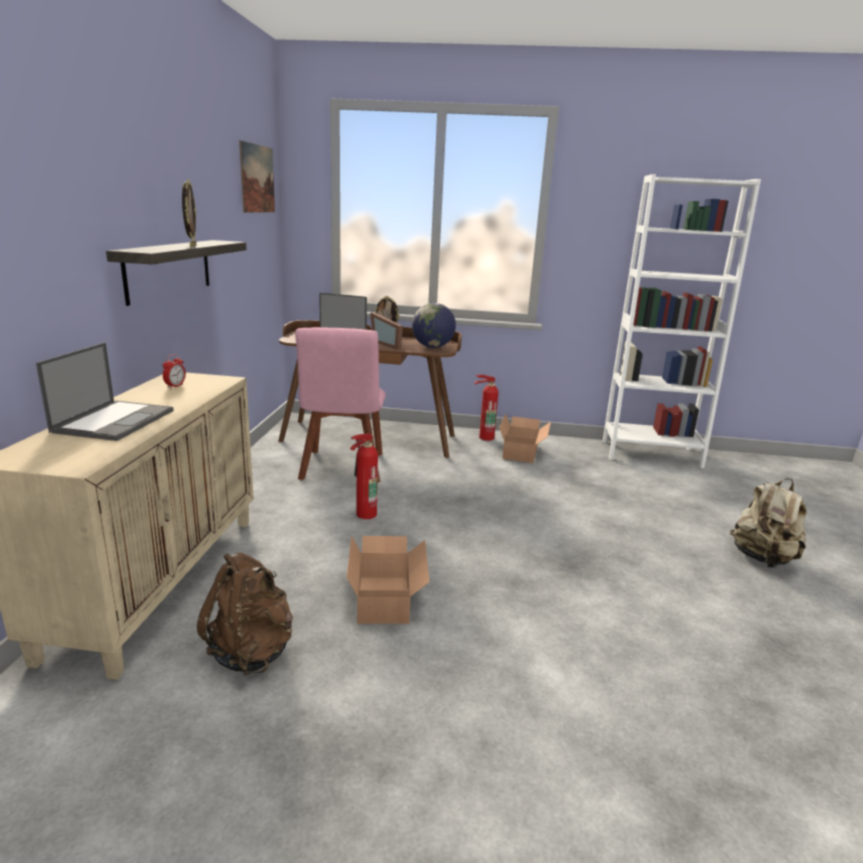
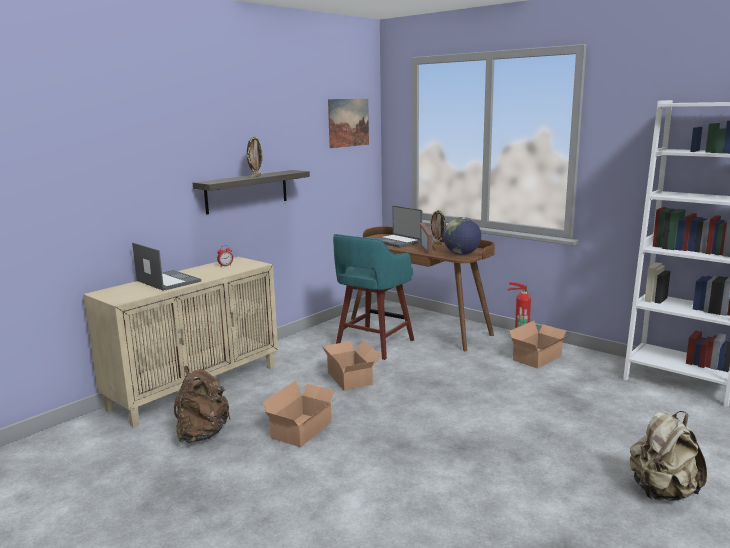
camera: 35 degrees right, 5 degrees down
(115, 420) = (167, 281): laptop -> laptop turned 90 degrees counterclockwise
(342, 468) = (373, 345): pink chair -> turquoise stool
(363, 514) = (351, 377): fire extinguisher -> cardboard box

